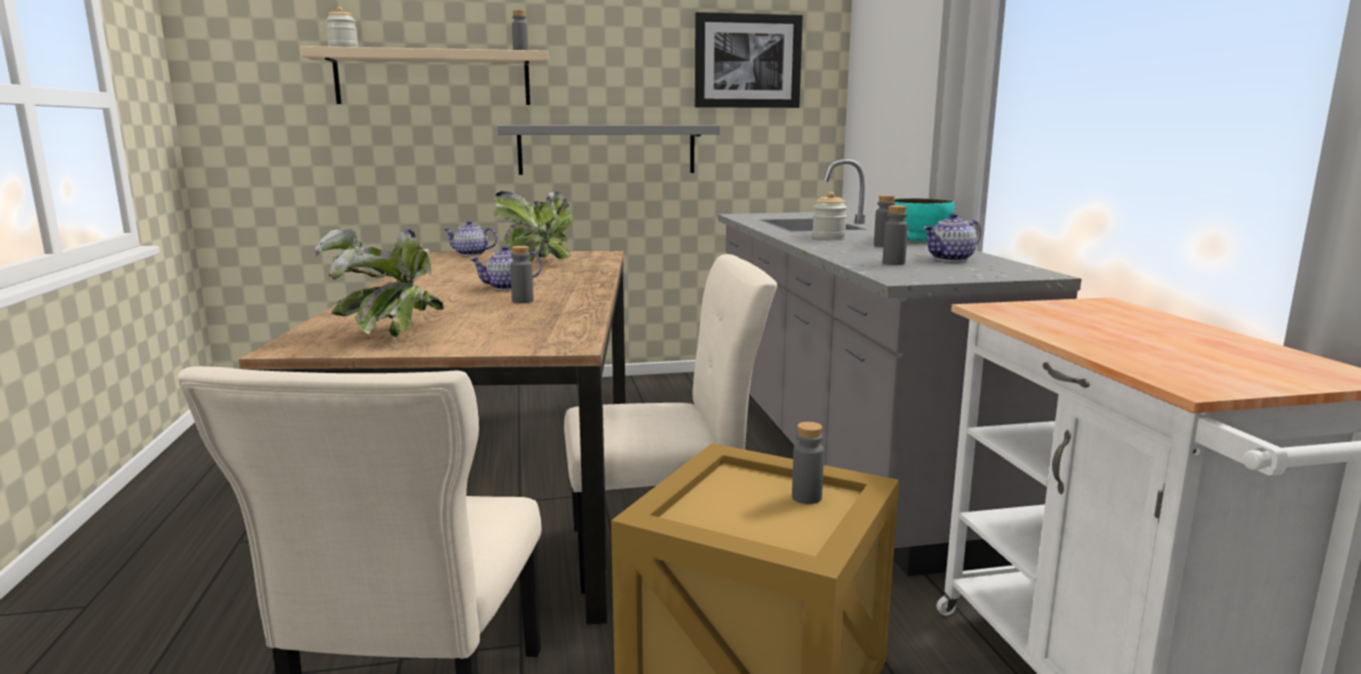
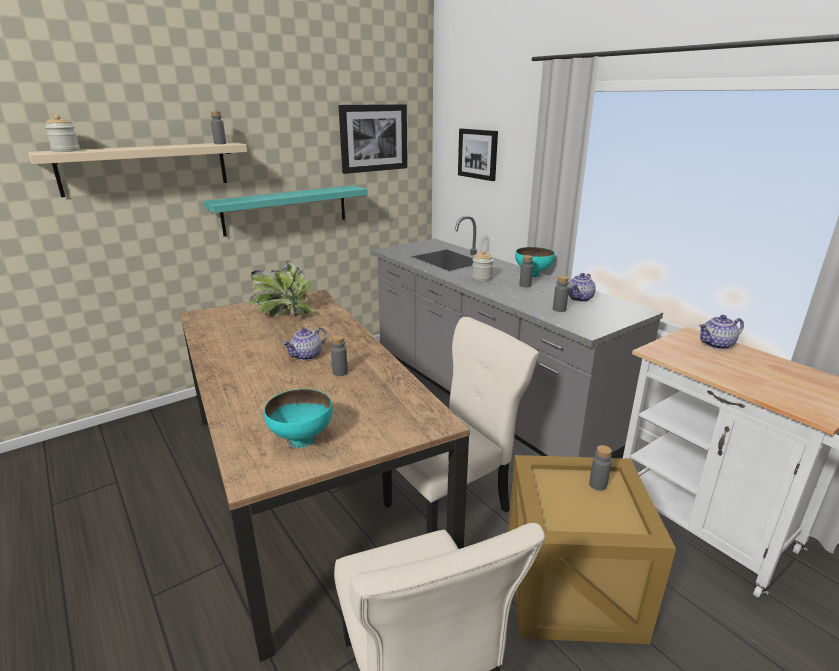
camera: 25 degrees left, 10 degrees up
(390, 334) = (302, 439): potted plant -> turquoise bowl
(470, 254) = (219, 312): teapot -> teapot (717, 345)
(607, 149) = (286, 210): grey shelf -> turquoise shelf
(891, 76) = (478, 154): none -> picture

